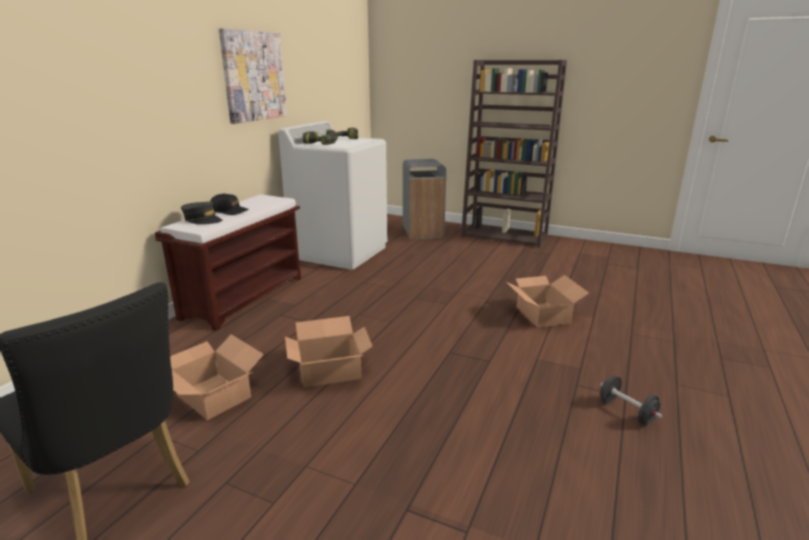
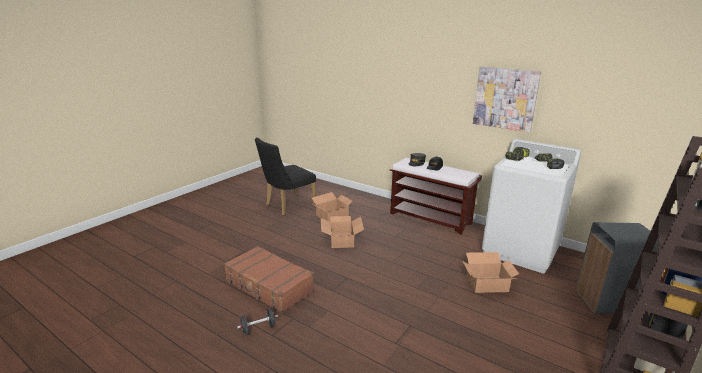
camera: 100 degrees right, 0 degrees up
(520, 428) = (268, 286): none -> brown suitcase
(543, 314) = (392, 334): cardboard box -> cardboard box (487, 284)

